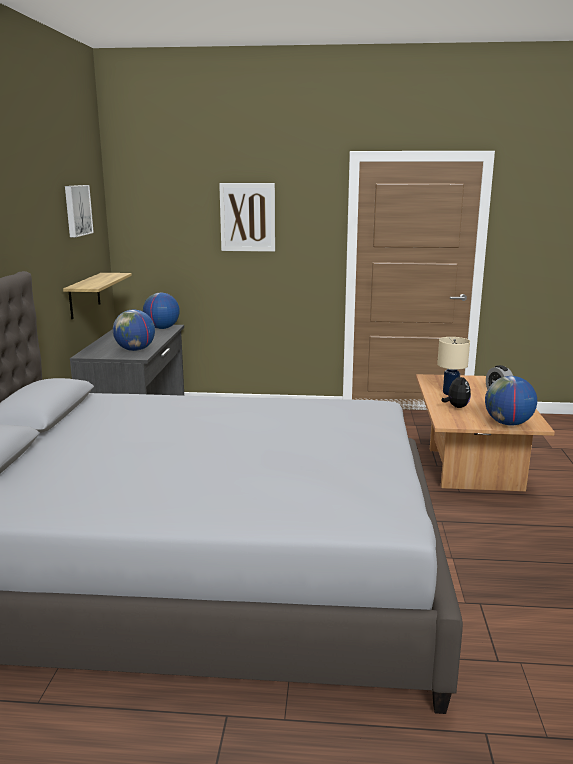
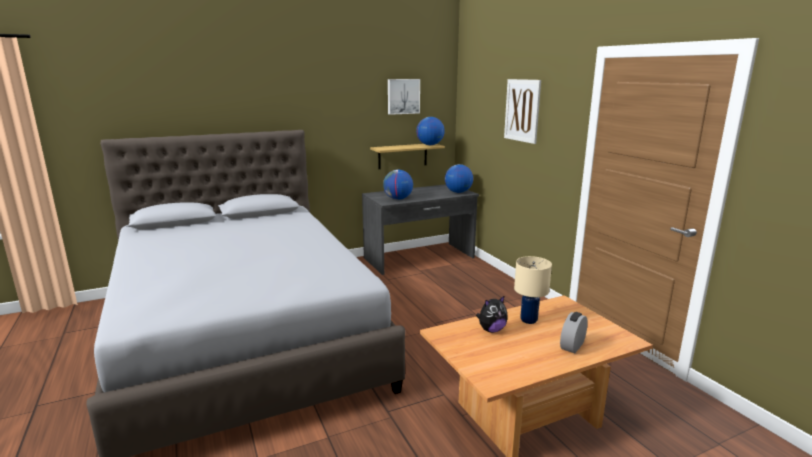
camera: 60 degrees right, 0 degrees up
(508, 423) = (476, 365): globe -> globe (430, 145)

